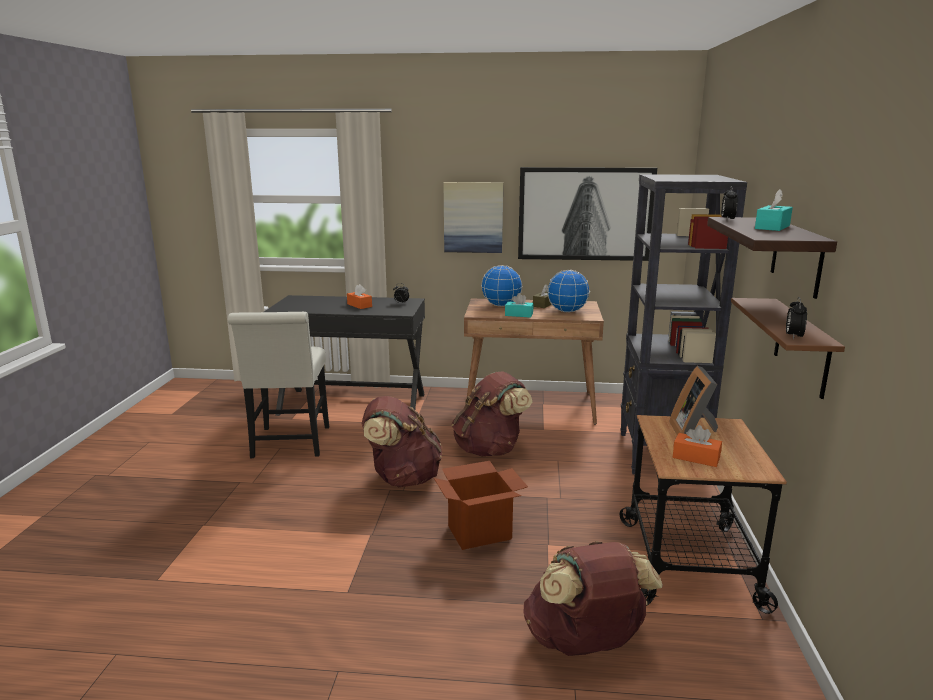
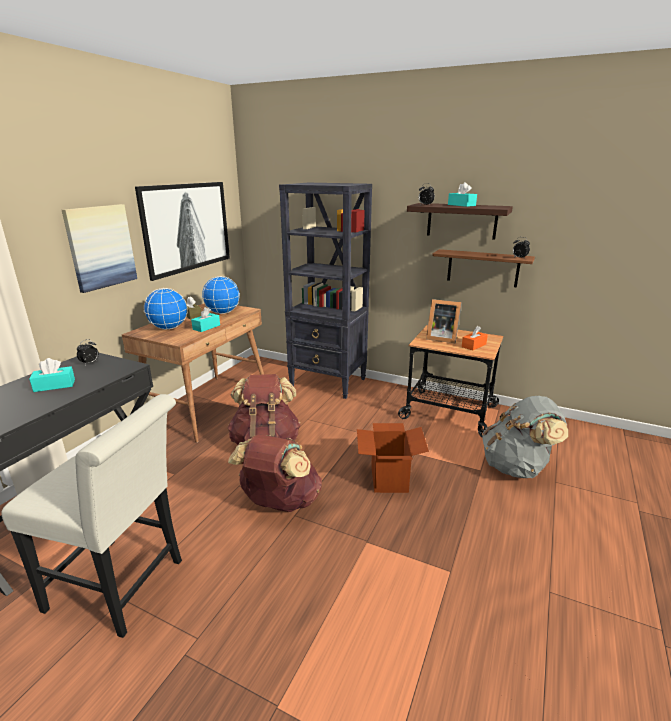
camera: 70 degrees left, 5 degrees up
(359, 305) = (54, 385): orange tissue box -> turquoise tissue box
(585, 643) = (516, 467): brown backpack -> grey backpack

